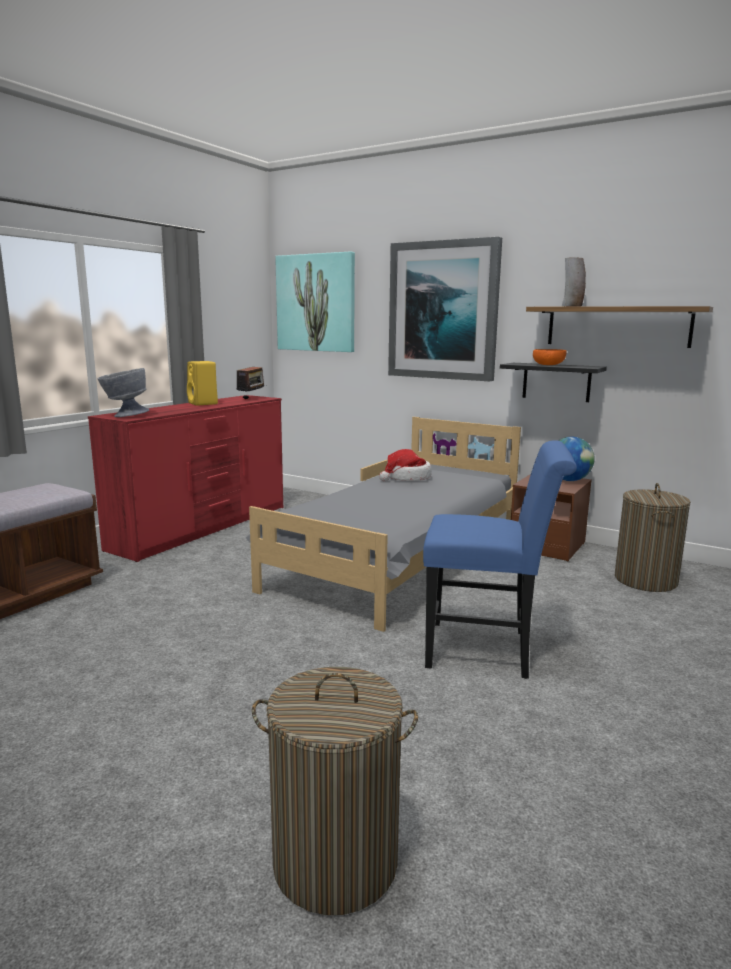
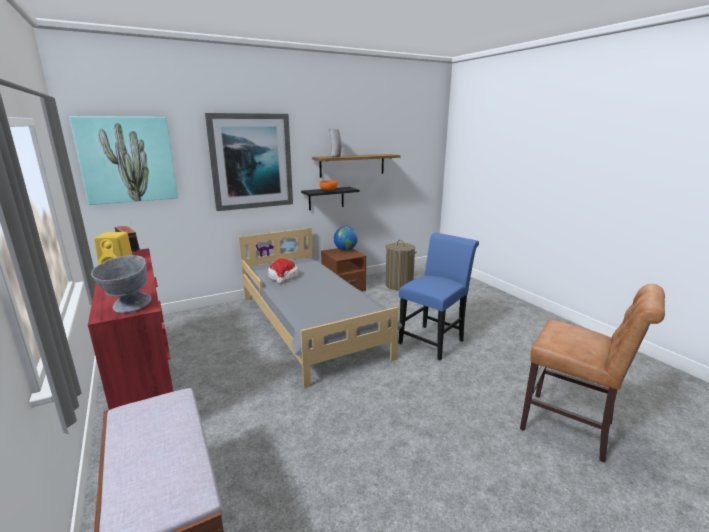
camera: 60 degrees left, 5 degrees up
(335, 862) = (572, 428): laundry basket -> brown chair

